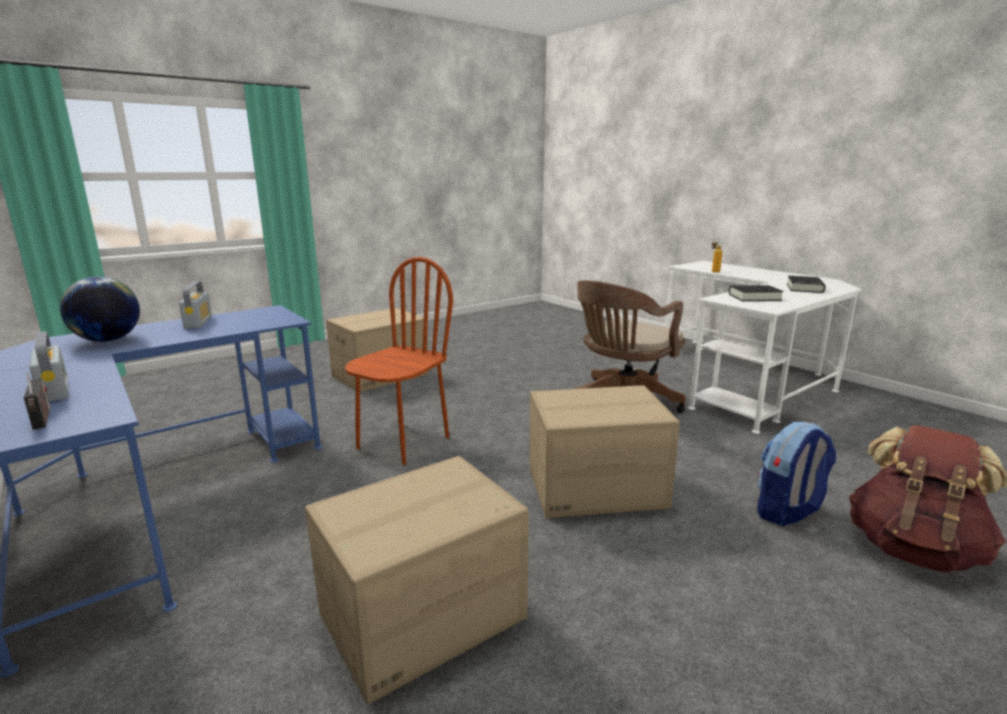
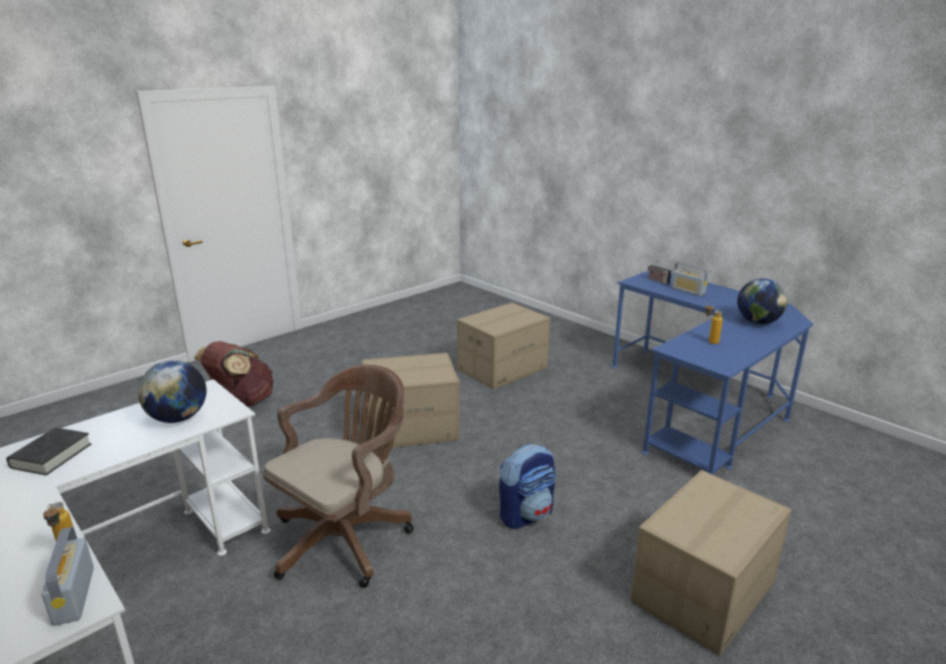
camera: 175 degrees right, 5 degrees up
(198, 322) = (744, 344): radio -> radio (74, 596)
(230, 325) = (709, 341): none -> bottle
(403, 442) = (576, 461): brown chair -> none
(754, 297) = (178, 418): black book -> globe
(788, 512) = (290, 418): backpack -> backpack (526, 514)

